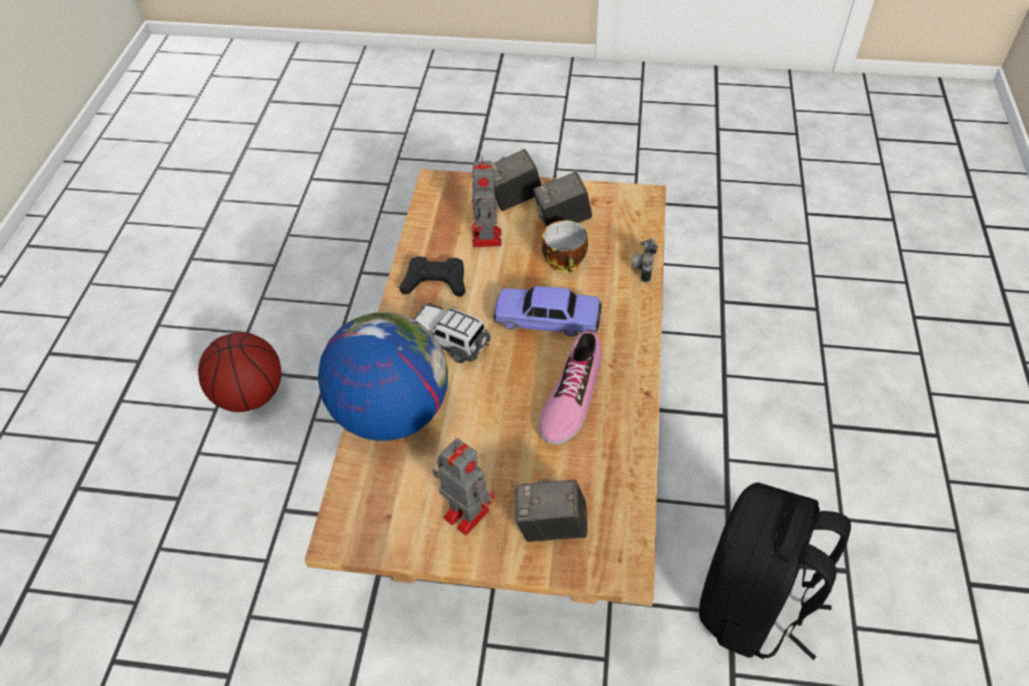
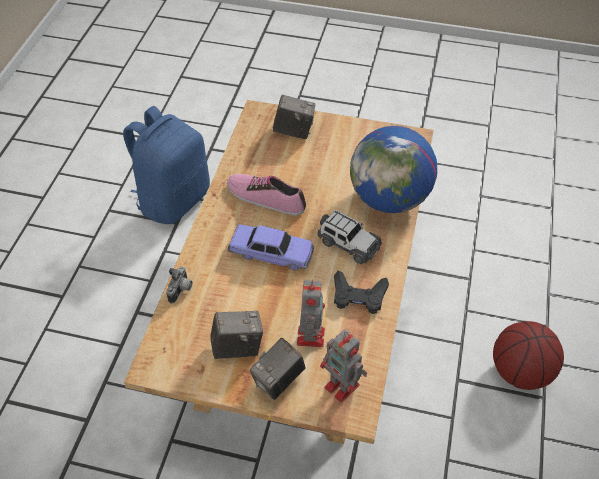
camera: 175 degrees left, 0 degrees up
(464, 512) = (342, 142): toy robot -> toy robot (343, 387)
(514, 199) = (278, 381): camera -> camera turned 150 degrees clockwise
(565, 263) = (245, 302): cup -> none
(570, 396) = (266, 197): shoe -> shoe turned 90 degrees counterclockwise
(753, 604) = (173, 199): black backpack -> blue backpack

